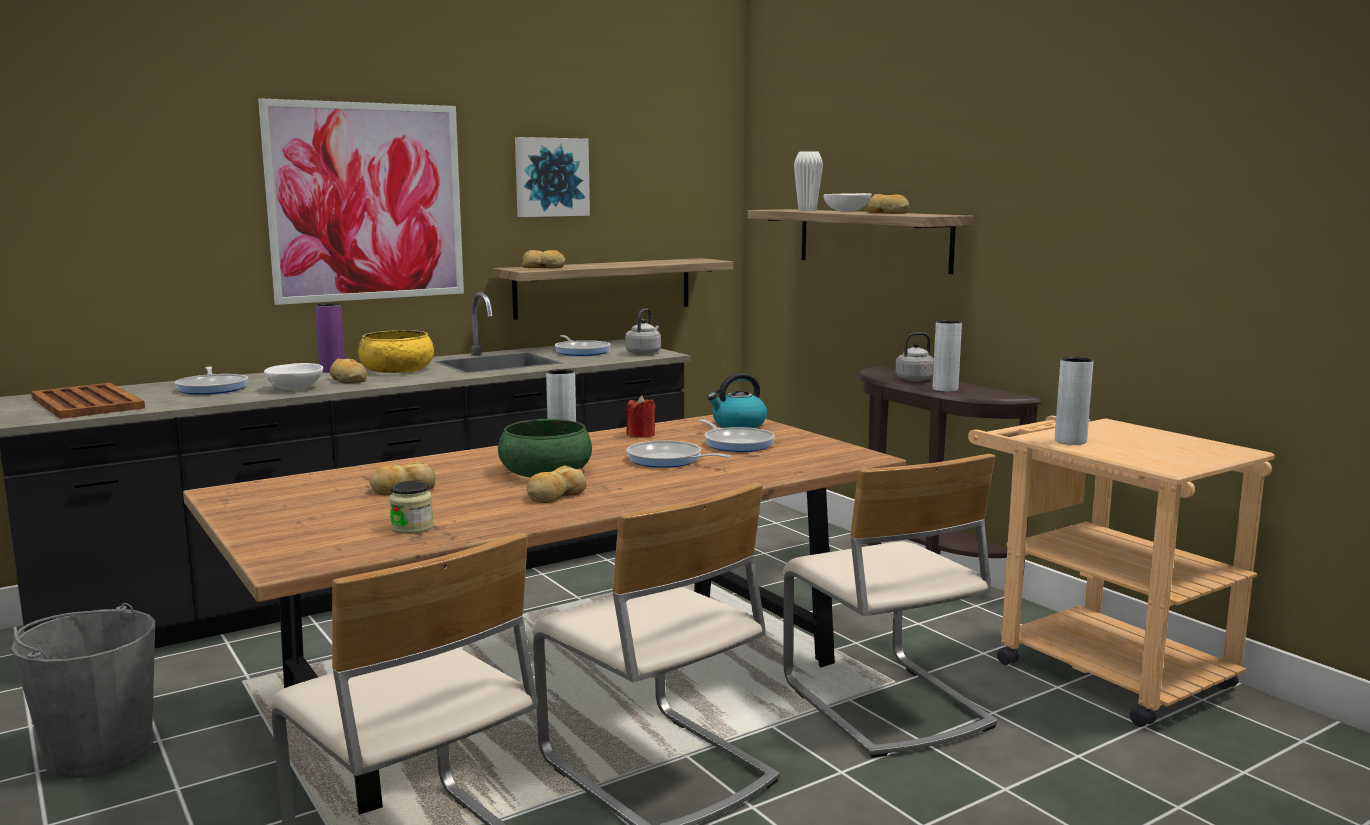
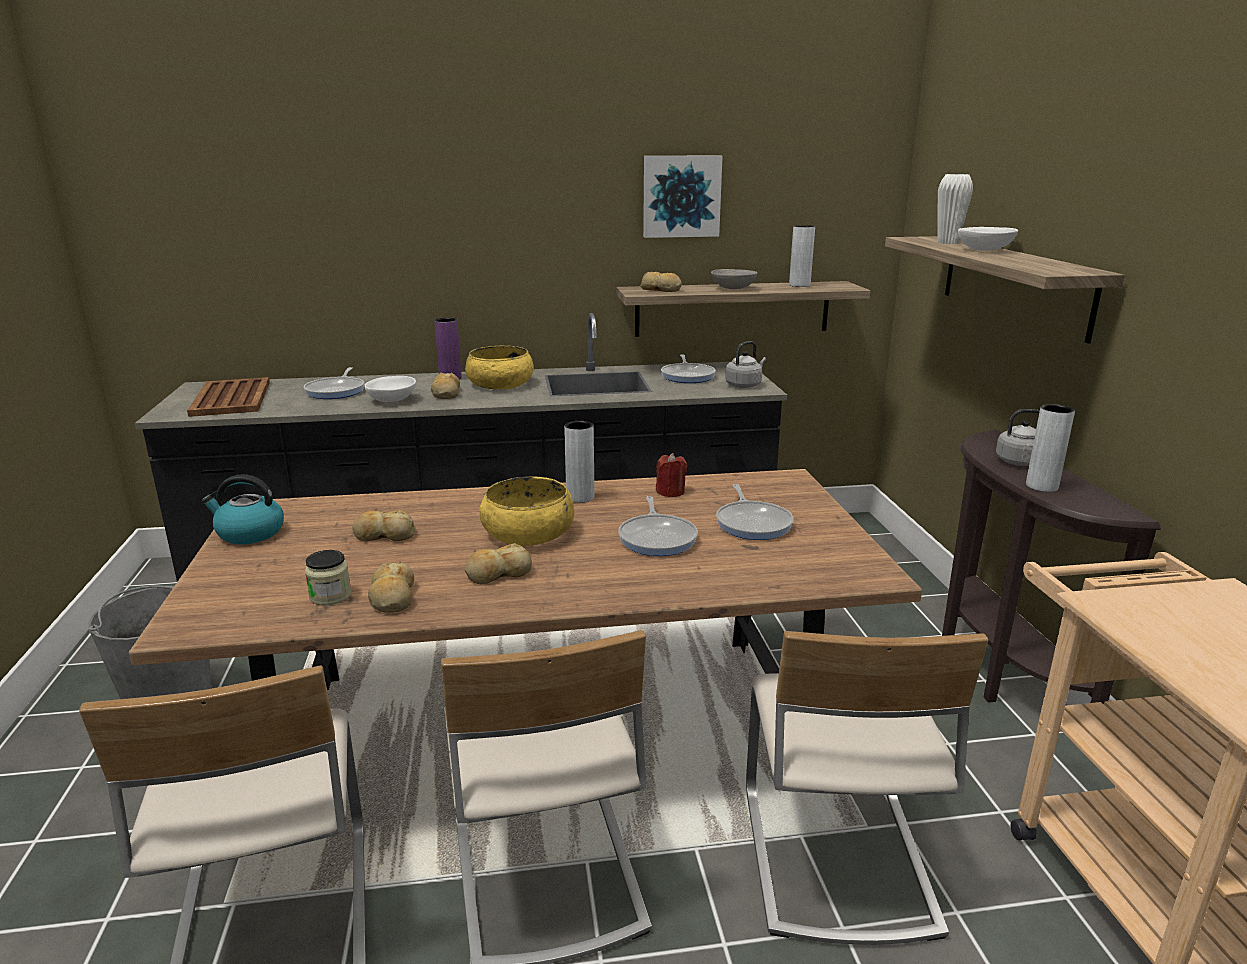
camera: 25 degrees right, 10 degrees up
(366, 202) = (493, 222): picture -> none
(545, 471) = (528, 533): green bowl -> yellow bowl
(611, 264) = (732, 289): none -> grey bowl
(668, 460) = (657, 538): frying pan -> frying pan turned 150 degrees counterclockwise
(738, 424) = (783, 492): kettle -> kettle (249, 533)
(887, 213) = (1023, 259): bread -> bread (392, 597)
(1070, 441) = (1139, 620): grey vase -> grey vase (799, 285)

